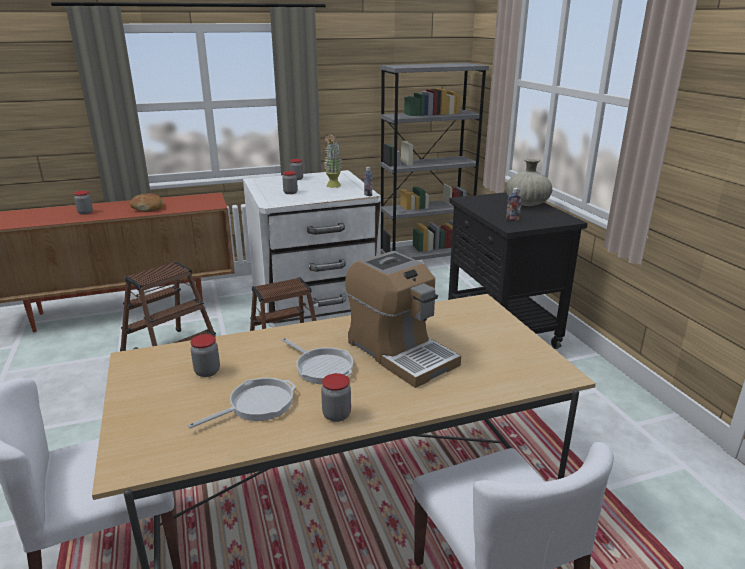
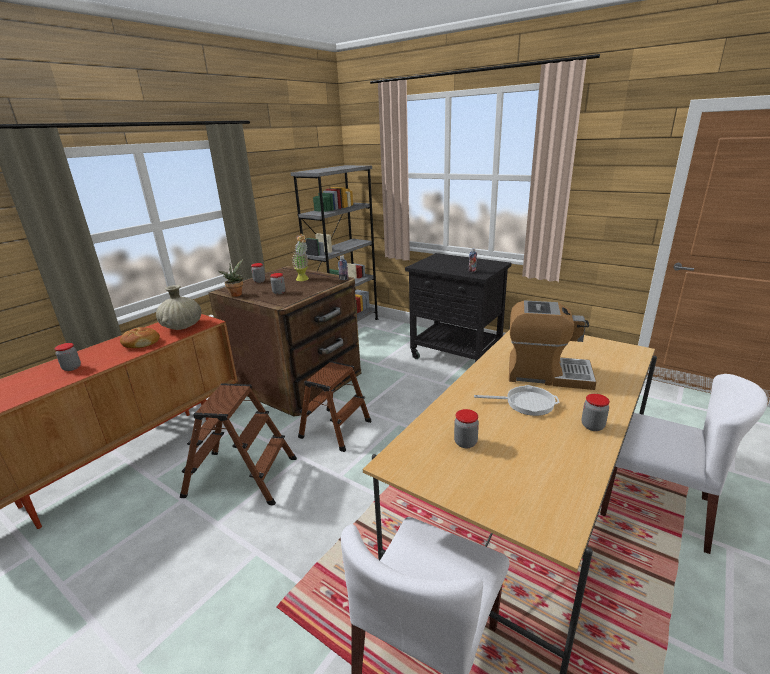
camera: 35 degrees left, 0 degrees up
(257, 185) = (236, 294): none -> potted plant
(257, 405) = (541, 445): frying pan -> none
(315, 296) = (299, 380): white dresser -> brown dresser
(526, 204) = (458, 260): beige vase -> beige vase (182, 327)

